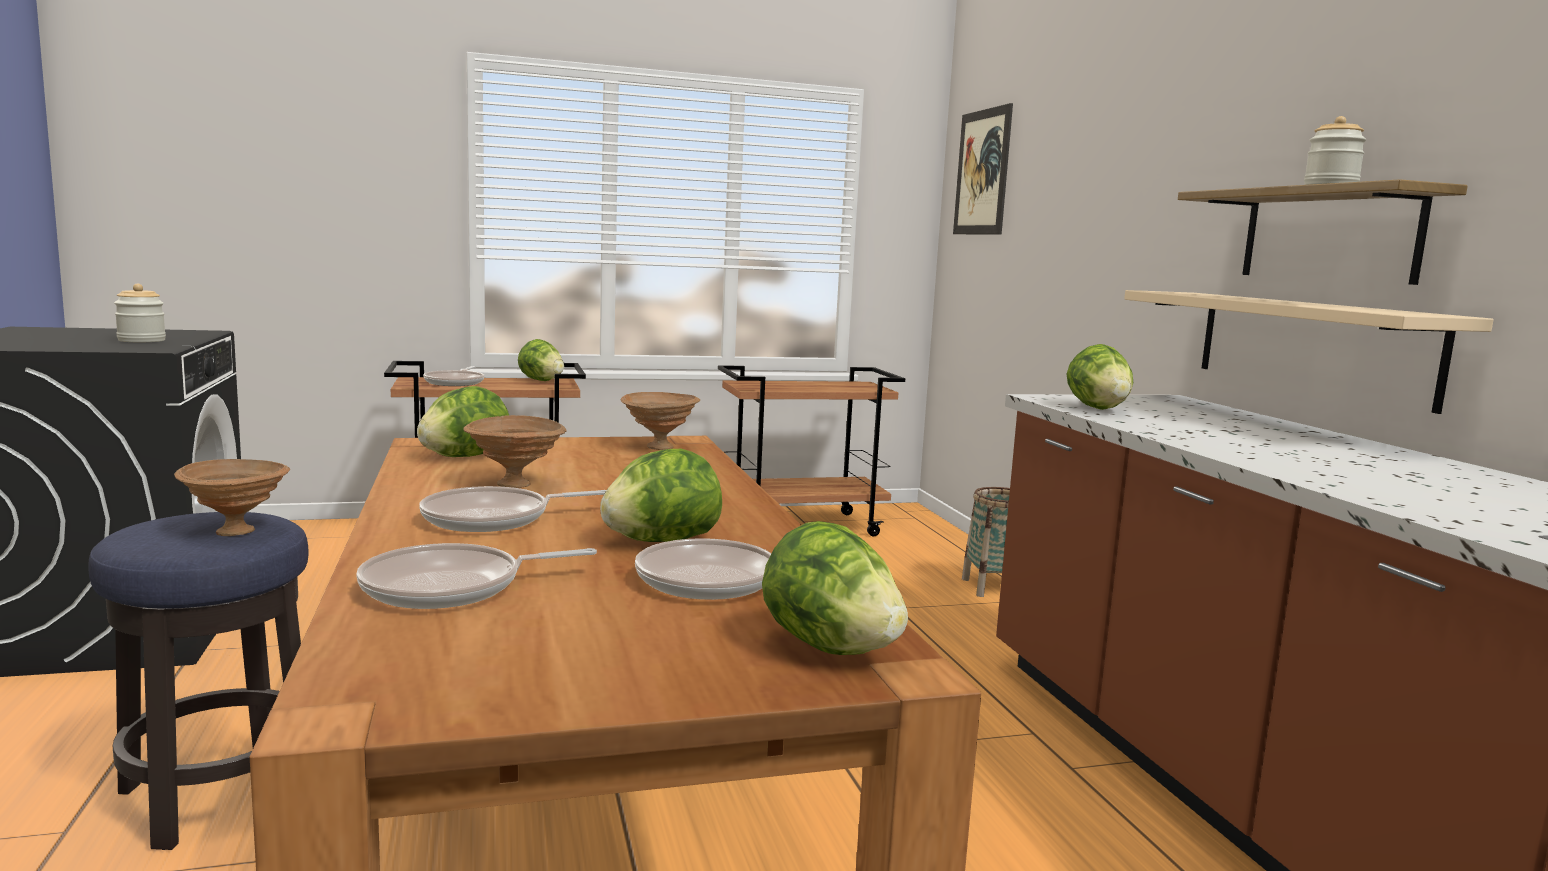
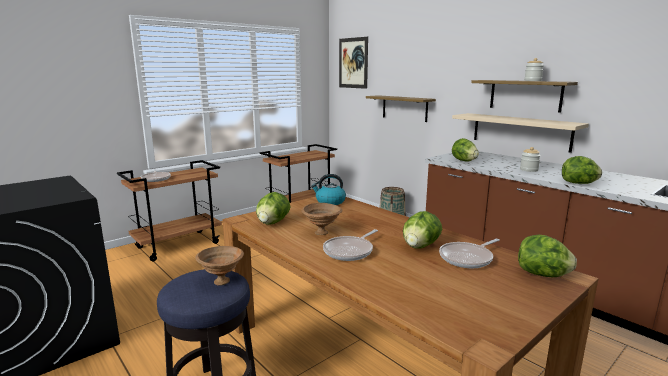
camera: 25 degrees left, 5 degrees up
(141, 340) = (51, 191): jar -> jar (529, 170)
(451, 587) = (404, 286): frying pan -> none
(541, 380) = (191, 171): lettuce -> lettuce (579, 183)
(659, 448) = (330, 202): brown bowl -> kettle
(1066, 283) = (404, 108): none -> shelf

